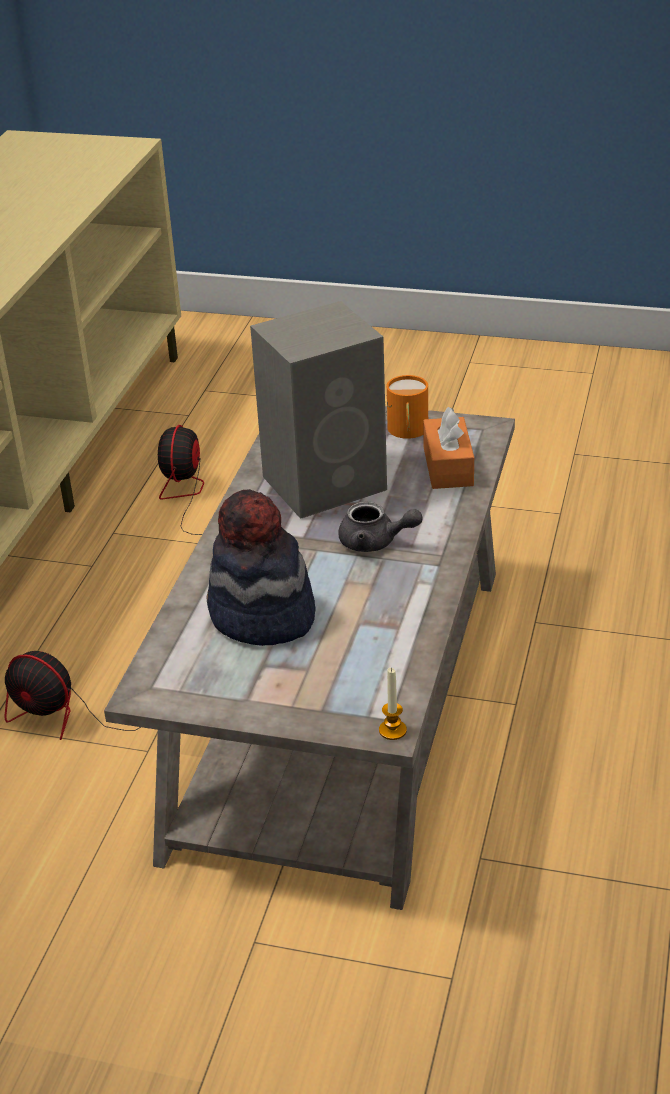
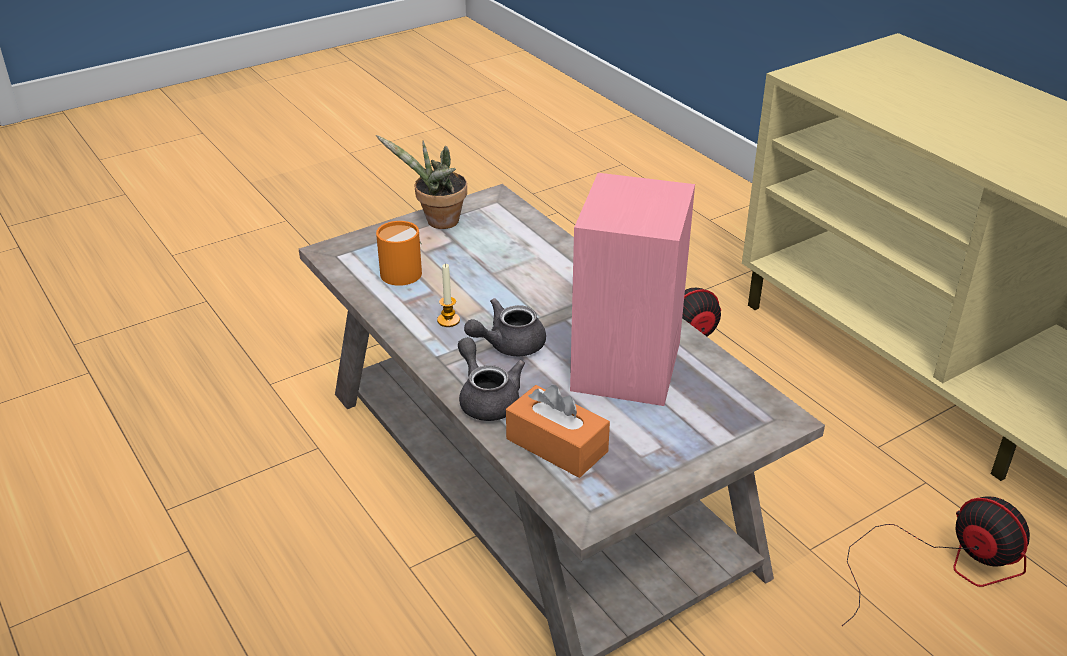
camera: 130 degrees right, 0 degrees up
(243, 697) = (438, 222): none -> potted plant
(262, 616) = (501, 261): hat -> none
(327, 482) = (625, 368): grey speaker -> pink speaker
(392, 730) = (326, 252): candle -> candle (448, 320)
(407, 430) = (653, 461): orange mug -> orange mug (398, 271)
(448, 516) = (487, 398): none -> grey teapot

